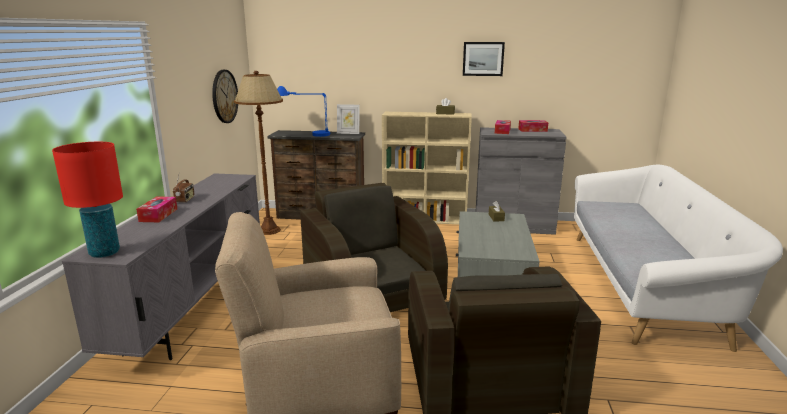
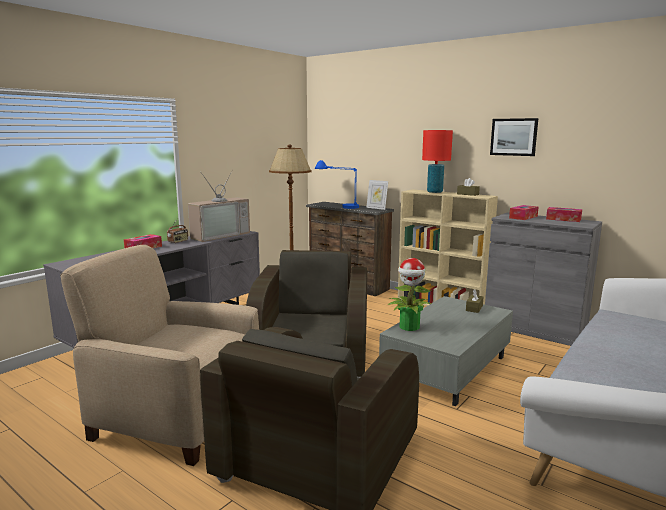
camera: 30 degrees right, 5 degrees down
(104, 253) = (70, 264): red table lamp -> red table lamp (434, 192)
(218, 185) = (219, 235): none -> television
(224, 96) = (268, 166): wall clock -> none
(473, 245) = (409, 327): none -> potted plant

